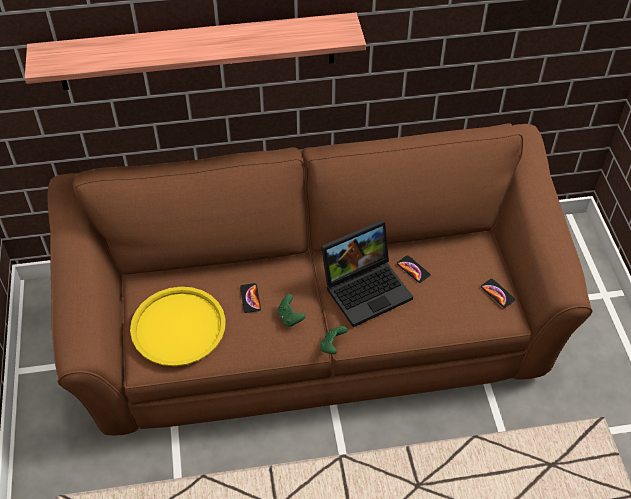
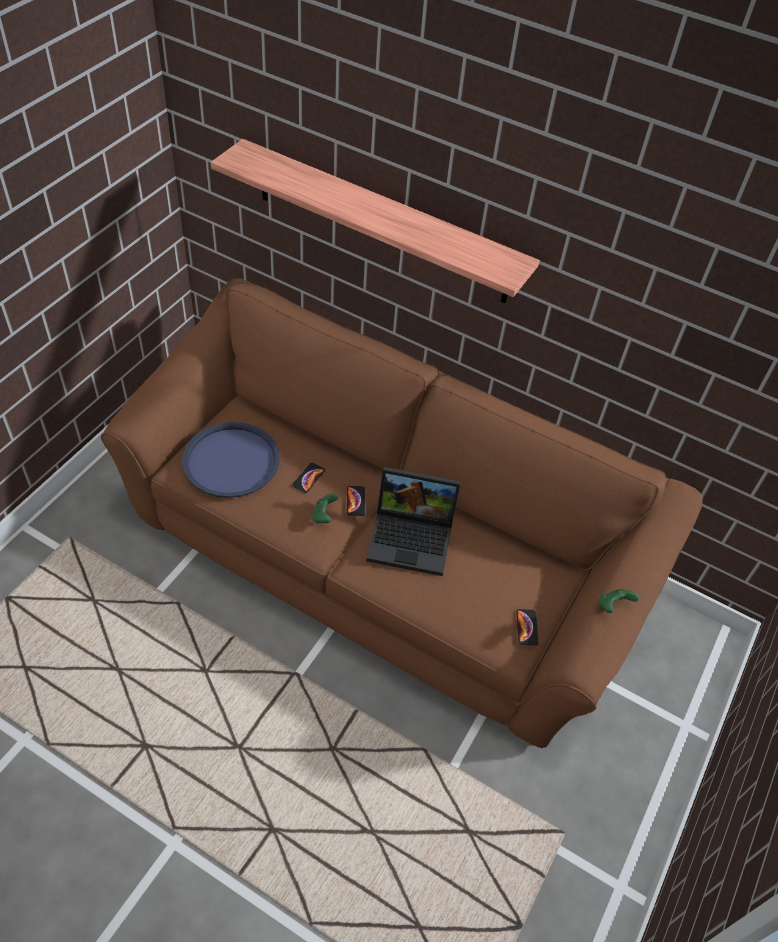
camera: 35 degrees right, 0 degrees up
(178, 327) = (231, 460): yellow tray -> blue tray
(332, 346) = (334, 564): green game controller -> green game controller (613, 606)
(413, 269) = (470, 551): phone -> phone (355, 501)

